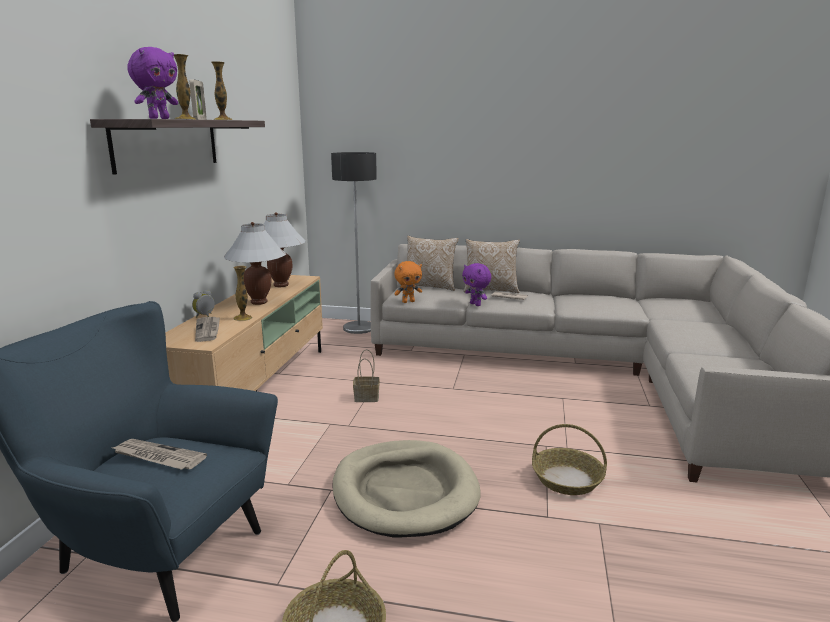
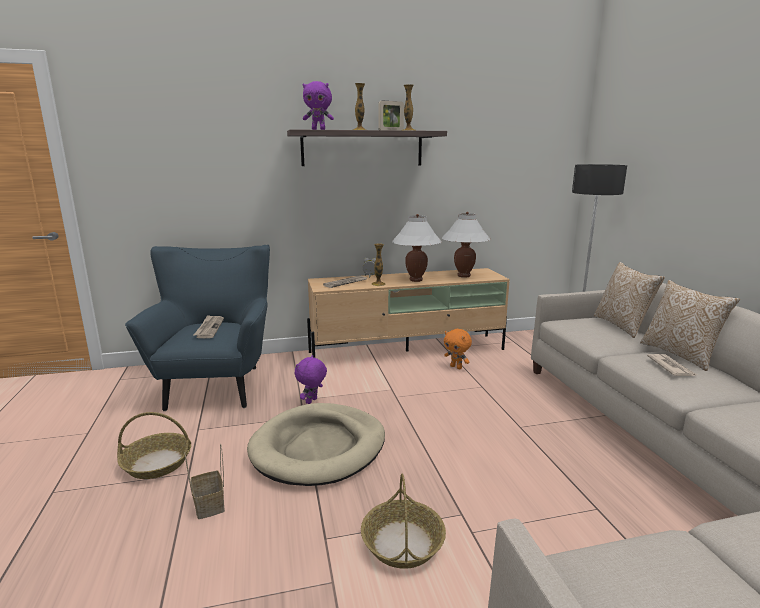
camera: 65 degrees right, 0 degrees up
(367, 397) = (449, 391): basket -> basket (210, 505)
(408, 301) = (561, 328): orange plush toy -> orange plush toy (456, 367)
(476, 304) = (617, 357): purple plush toy -> purple plush toy (312, 401)

